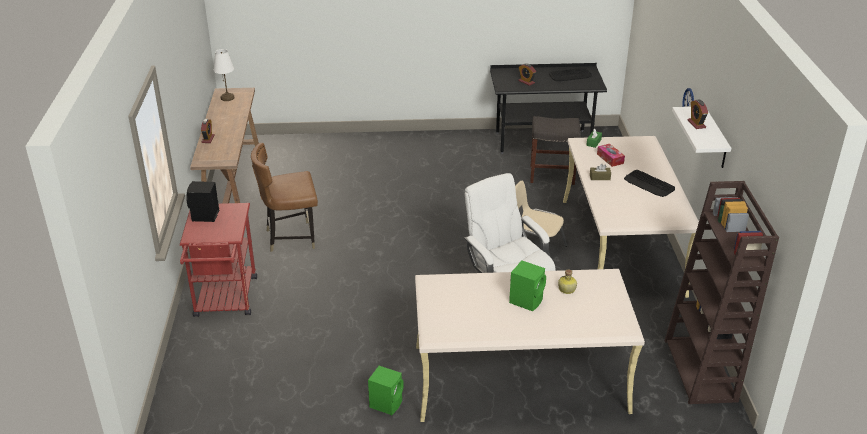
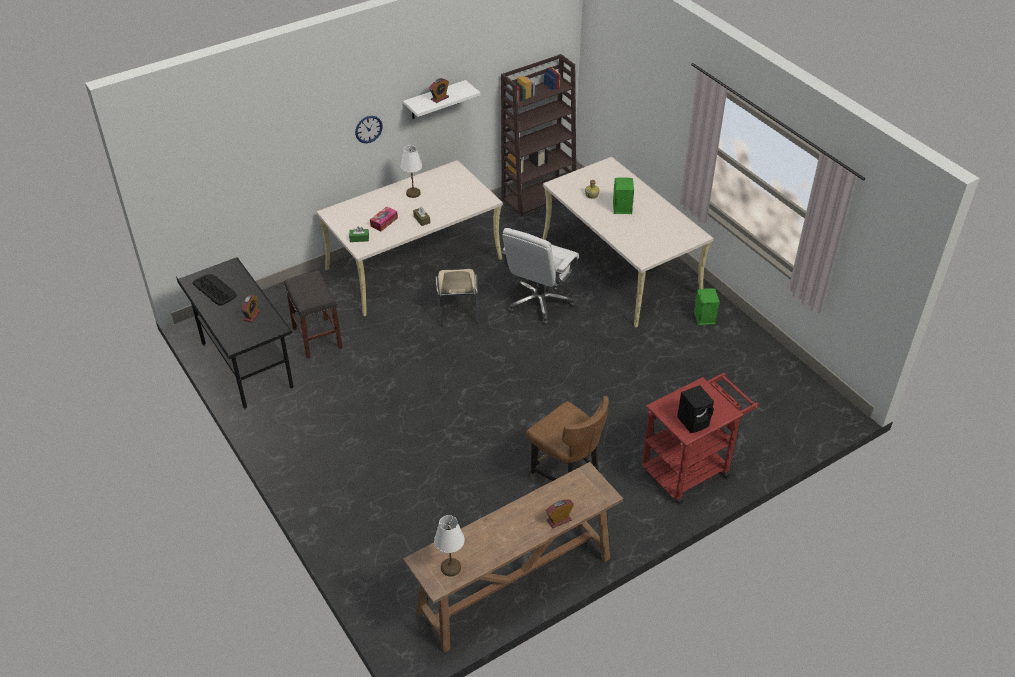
camera: 120 degrees left, 10 degrees up
(649, 184) = (413, 193): keyboard -> white table lamp

